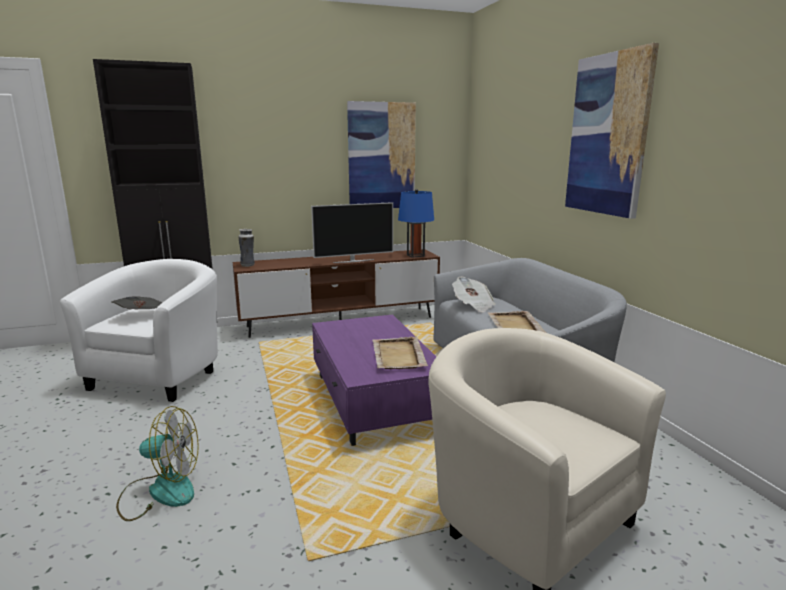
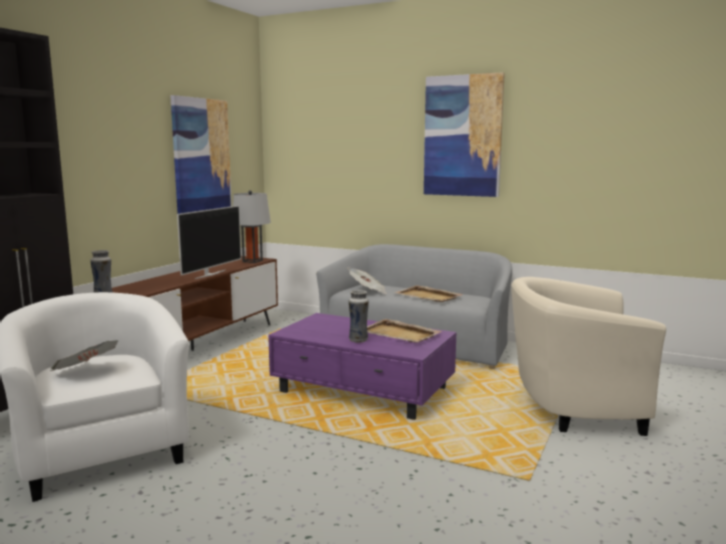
camera: 45 degrees left, 5 degrees down
(160, 491) = (349, 510): fan -> none
(353, 349) = (358, 340): none -> vase
(415, 255) = (252, 261): blue table lamp -> grey table lamp

